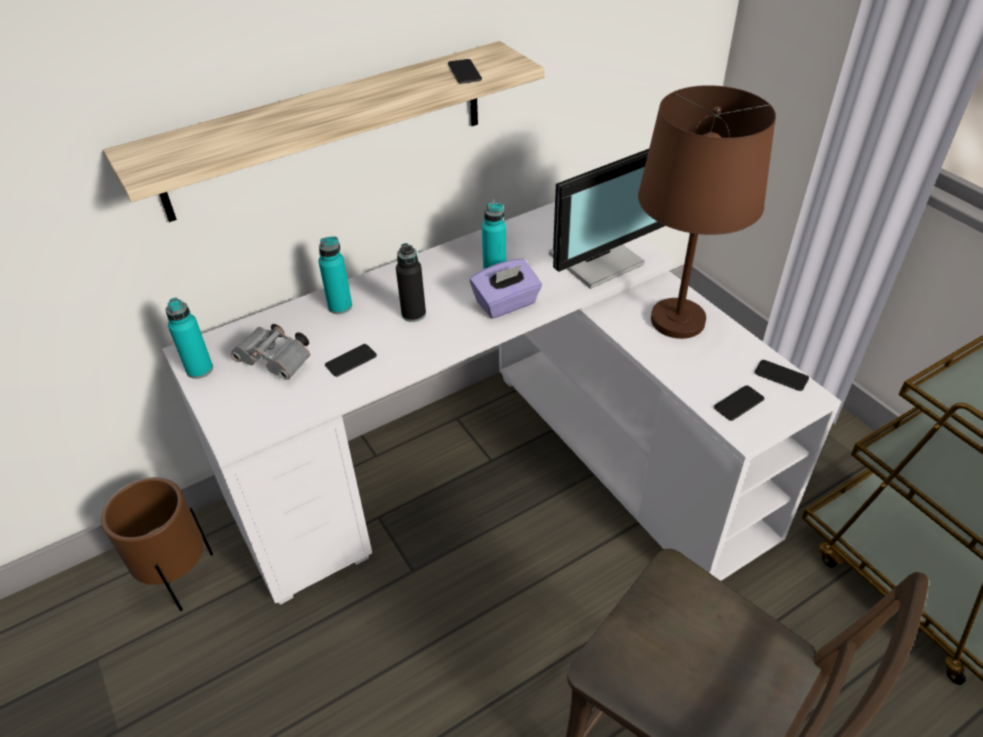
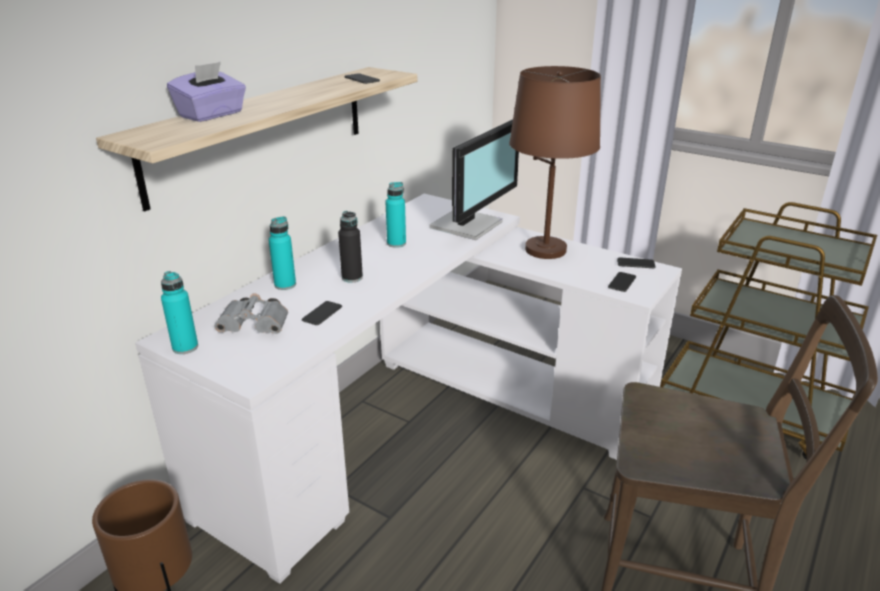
camera: 25 degrees left, 15 degrees down
(506, 304) = (421, 259): purple tissue box -> purple tissue box (212, 115)

